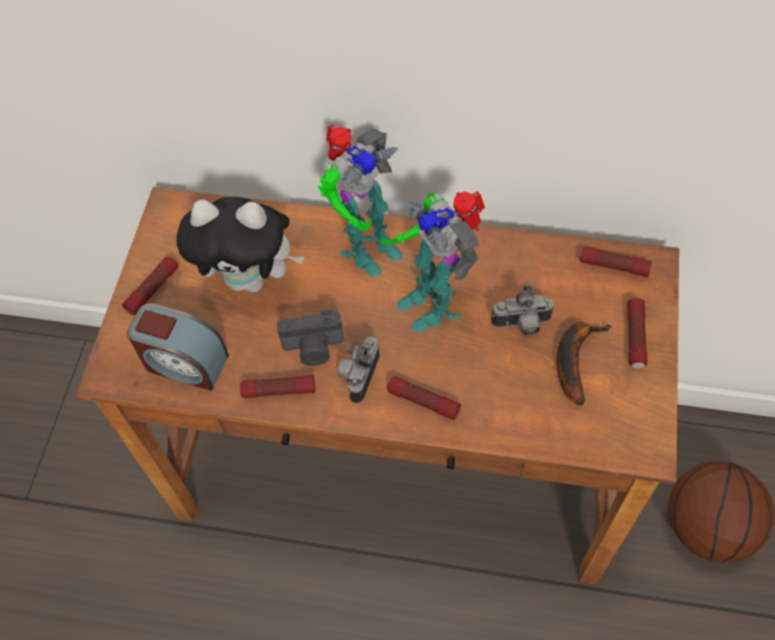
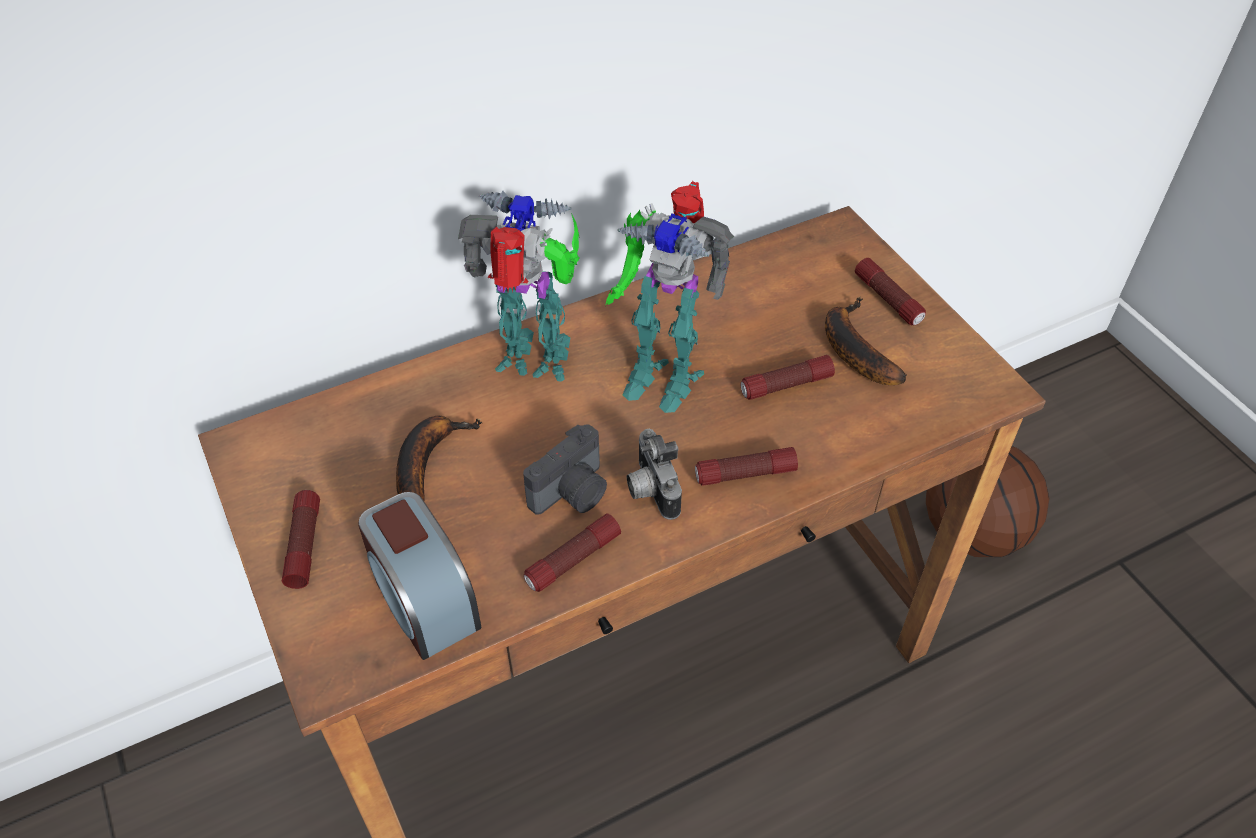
camera: 40 degrees left, 10 degrees down
(185, 363) = (424, 601): alarm clock -> alarm clock turned 75 degrees clockwise
(251, 279) = (427, 463): plush toy -> banana
(366, 248) = (537, 362): toy robot -> toy robot turned 90 degrees counterclockwise
(522, 325) = (773, 347): camera -> none
(613, 266) = (807, 250): flashlight -> flashlight (786, 385)

